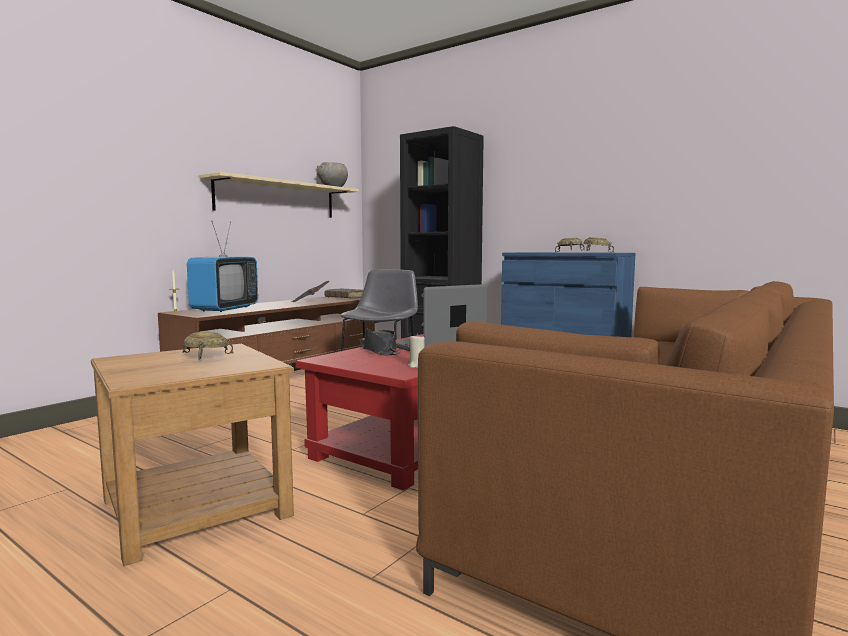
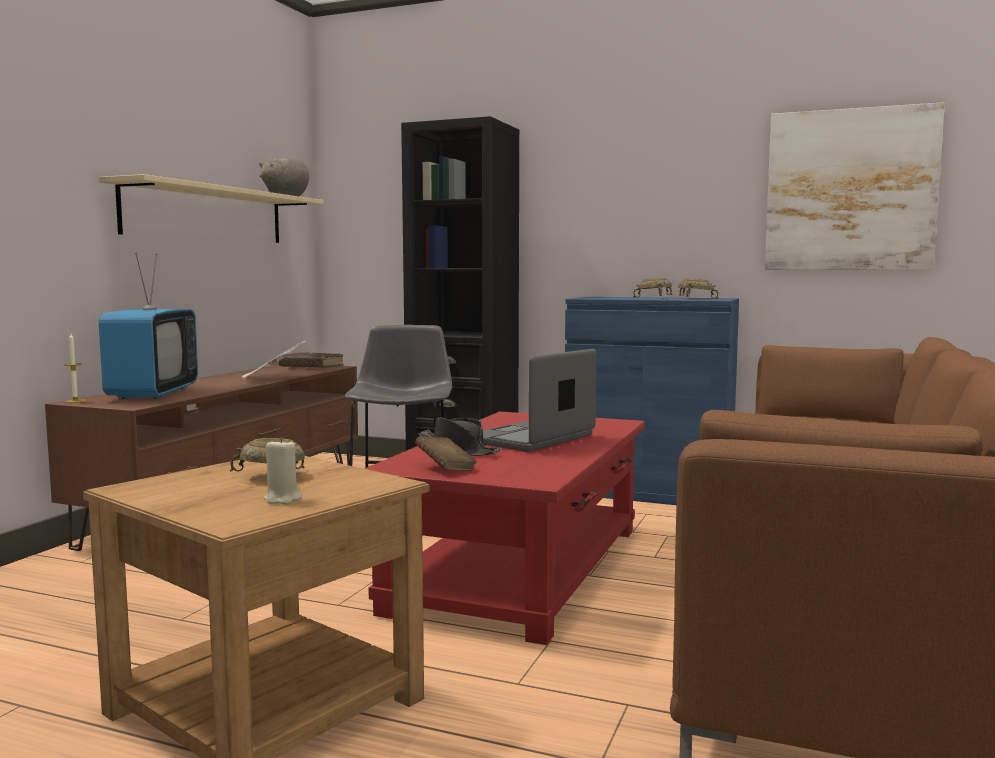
camera: 15 degrees left, 0 degrees up
(353, 361) = (445, 468): none -> brown book
(417, 366) = (543, 469): beige candle -> beige candle (283, 499)
(723, 167) = (850, 190): none -> picture

